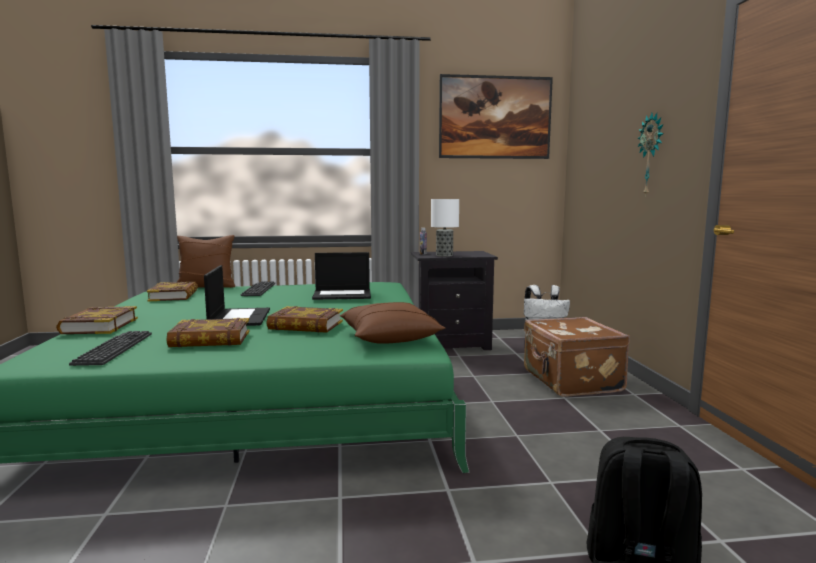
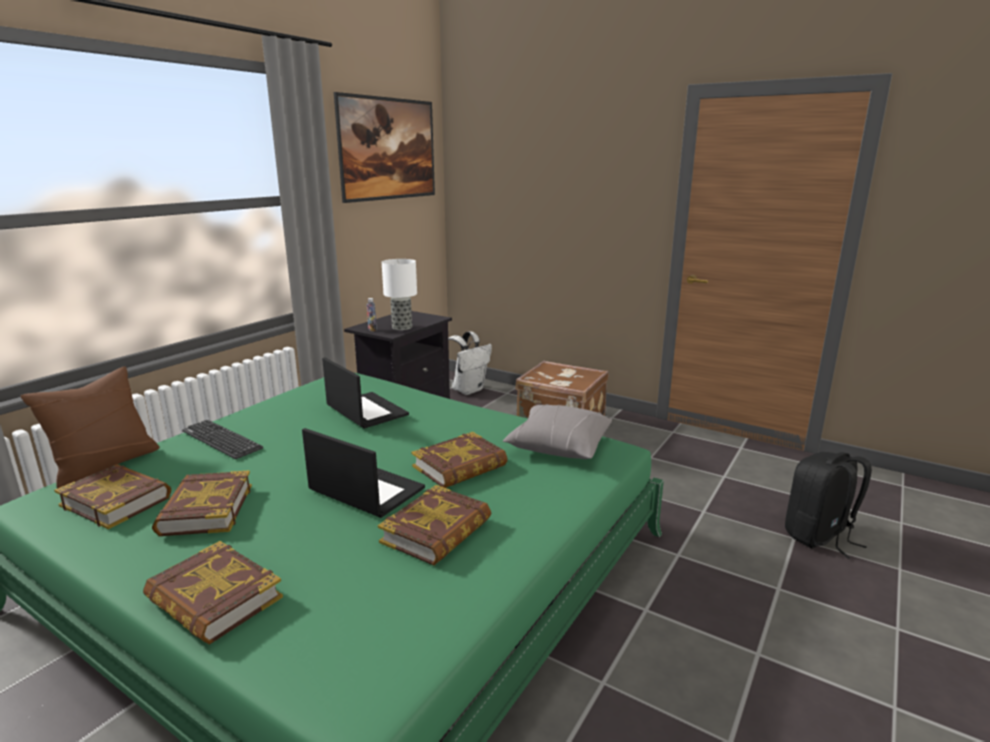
camera: 50 degrees left, 10 degrees up
(114, 349) = (380, 607): keyboard -> none
(180, 305) = (205, 510): none -> book
(343, 295) = (365, 410): laptop -> laptop turned 75 degrees counterclockwise
(389, 337) = (558, 446): brown pillow -> grey pillow
(652, 154) = (595, 208): wall clock -> none

